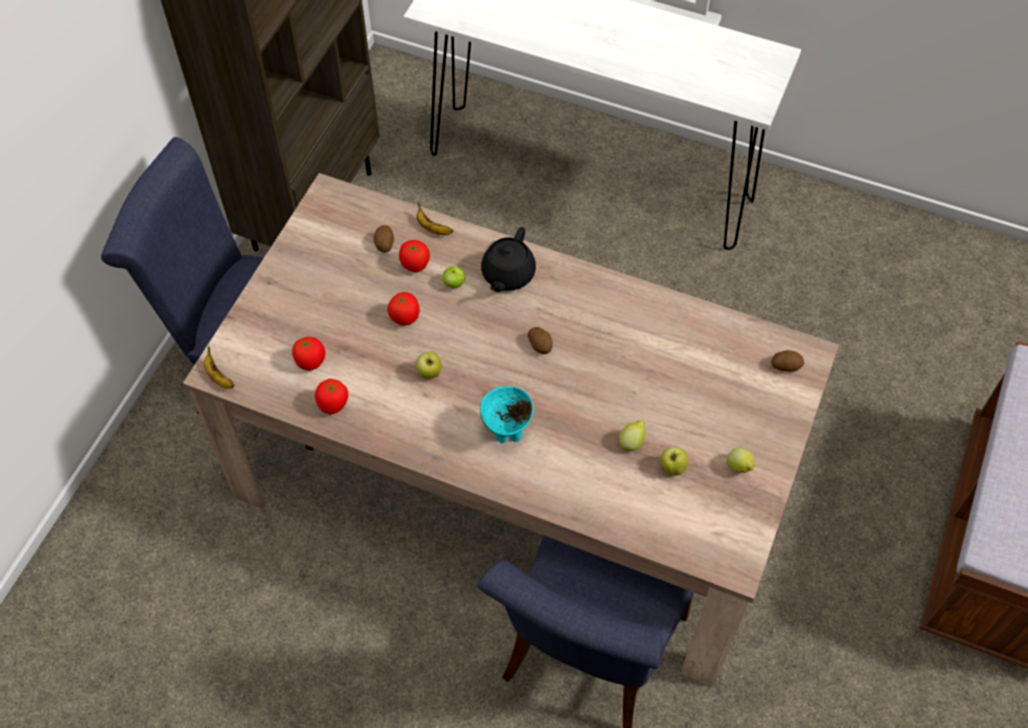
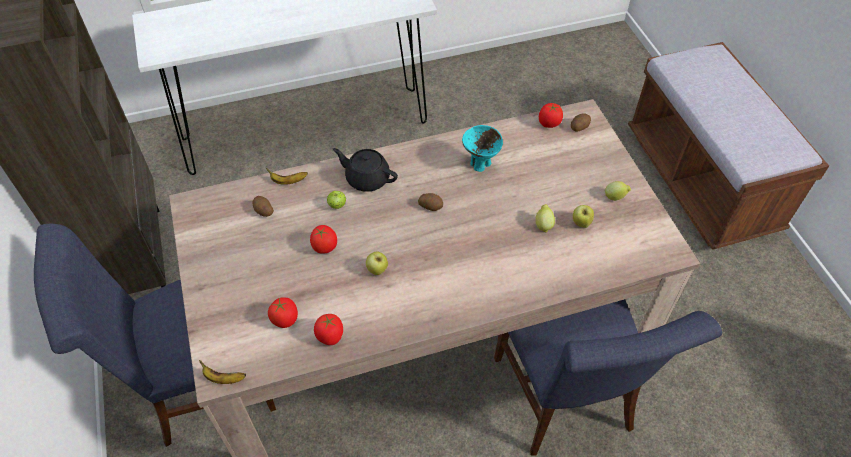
camera: 40 degrees left, 5 degrees down
(414, 265) = (298, 210): tomato -> tomato (549, 123)
(507, 275) = (367, 178): black teapot -> black teapot turned 135 degrees clockwise
(507, 433) = (465, 272): turquoise bowl -> turquoise bowl (480, 164)

